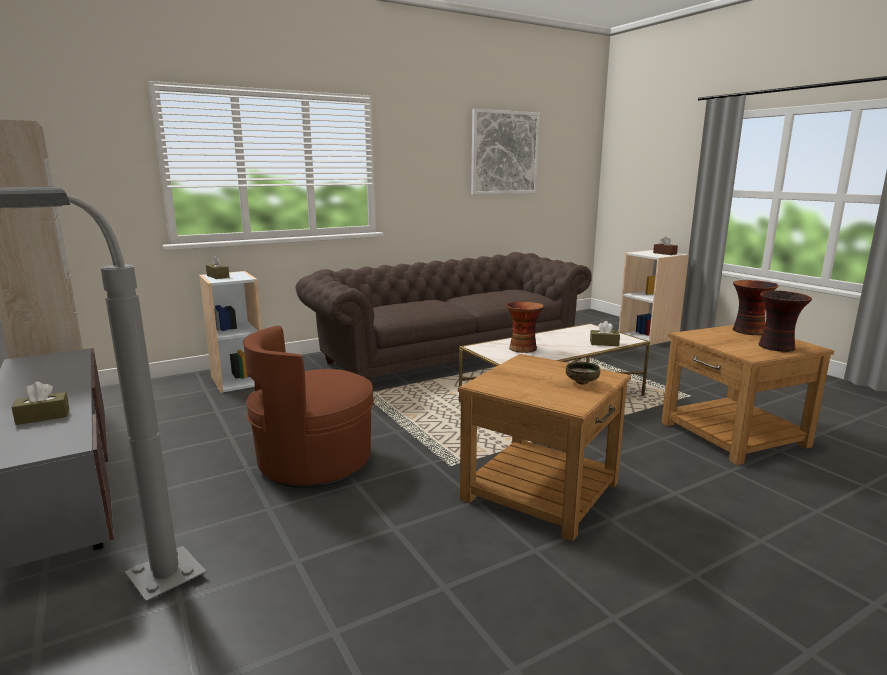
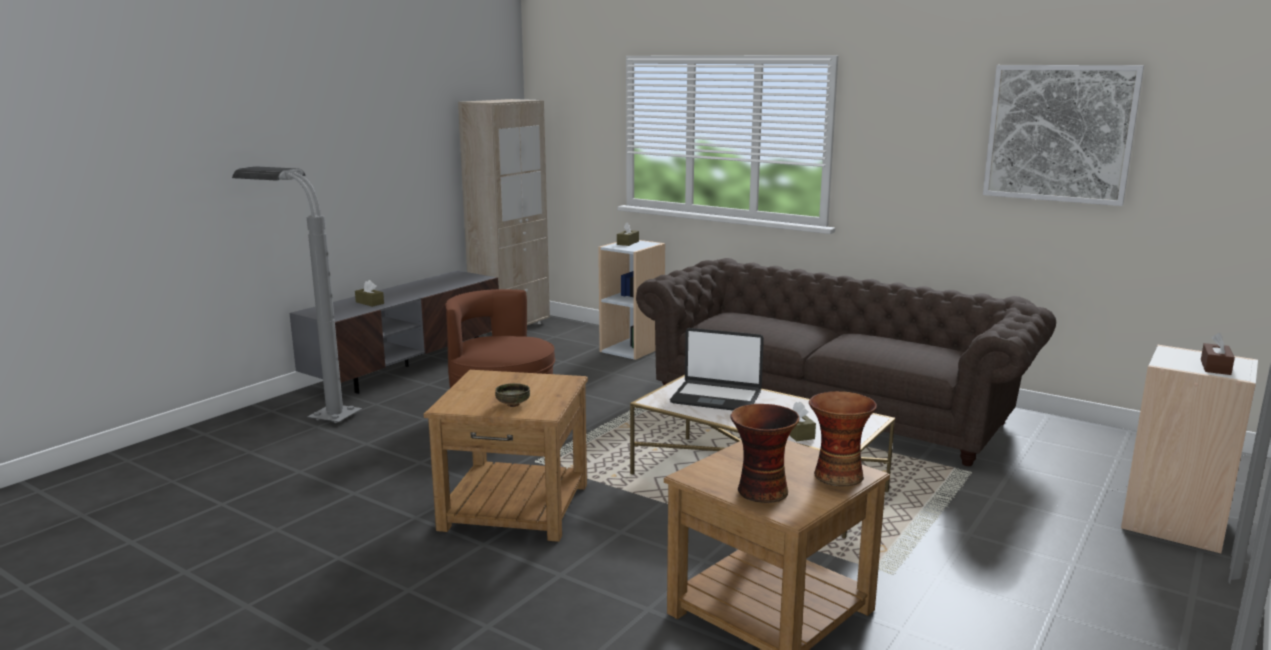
camera: 65 degrees right, 0 degrees up
(523, 348) = (716, 397): vase -> laptop

